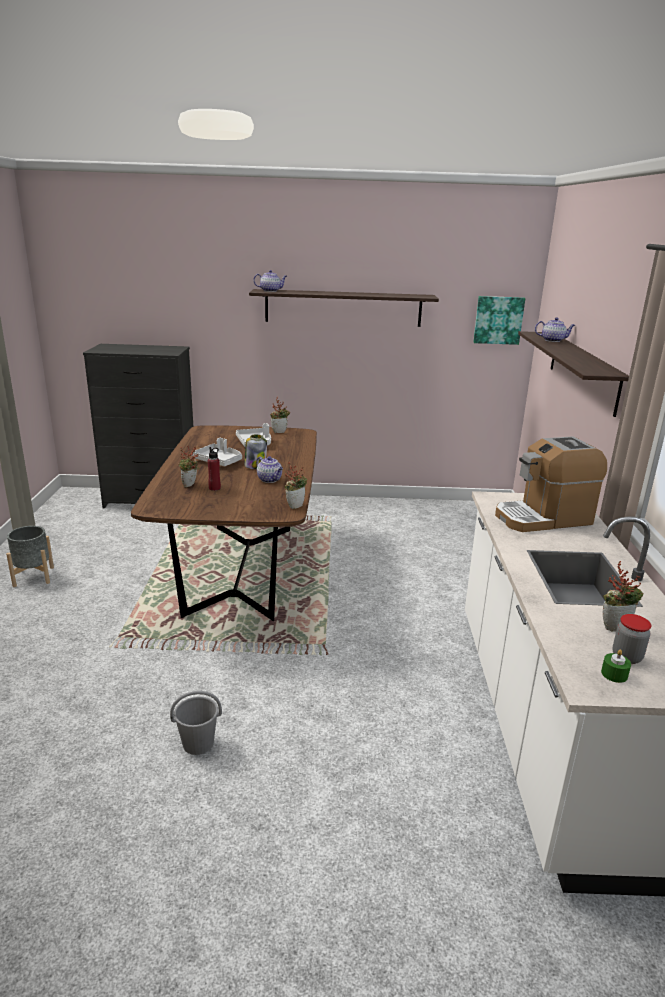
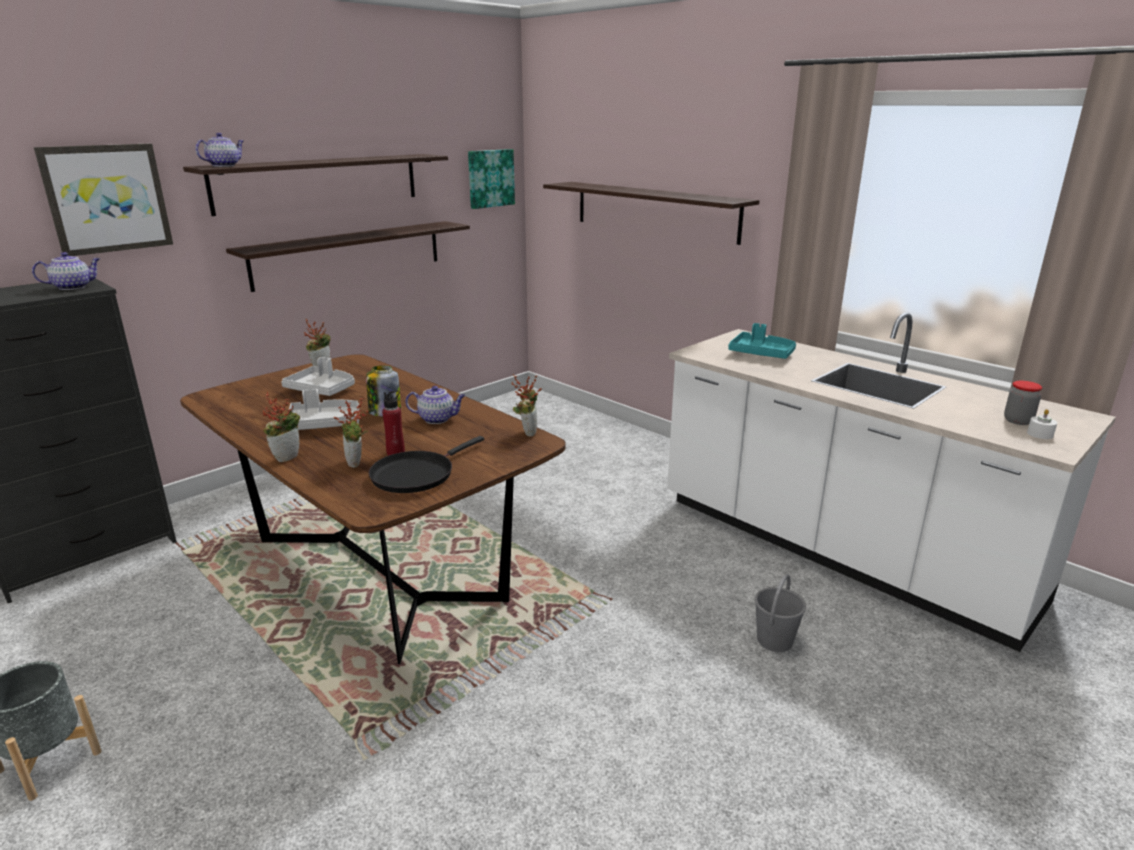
camera: 45 degrees left, 0 degrees up
(197, 743) = (650, 771): grey bucket -> grey bucket (774, 641)
(199, 502) = (416, 474): none -> black frying pan
(207, 303) = (107, 198): none -> picture
(357, 361) = (349, 254): none -> shelf
(543, 518) = (761, 353): coffee machine -> turquoise tray
(553, 340) = (601, 186): teapot -> teapot (73, 287)
(614, 674) = (1040, 434): green candle -> white candle
(615, 626) = (968, 405): potted plant -> potted plant (287, 457)

